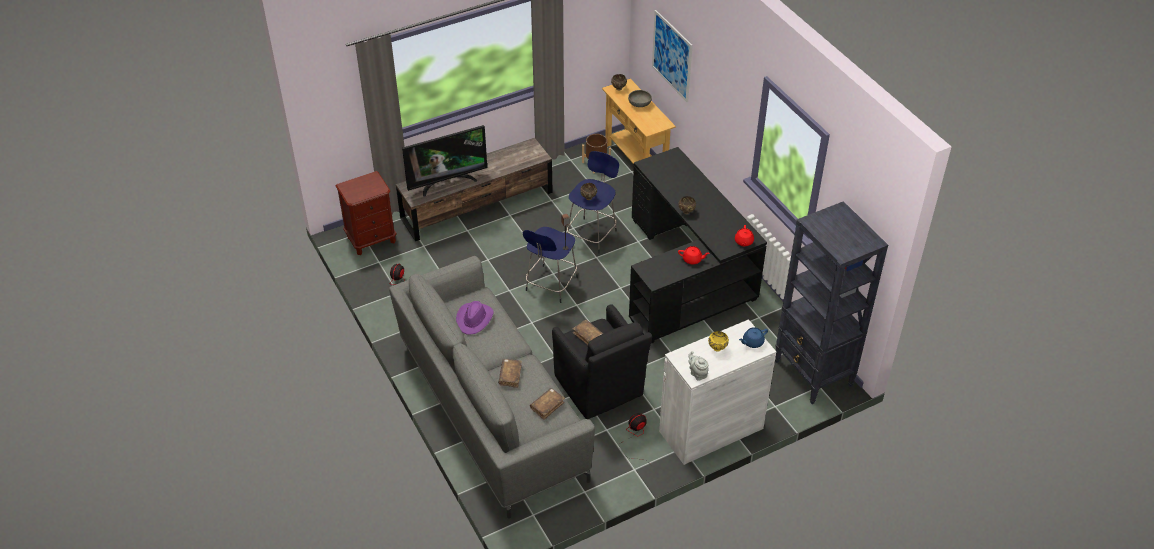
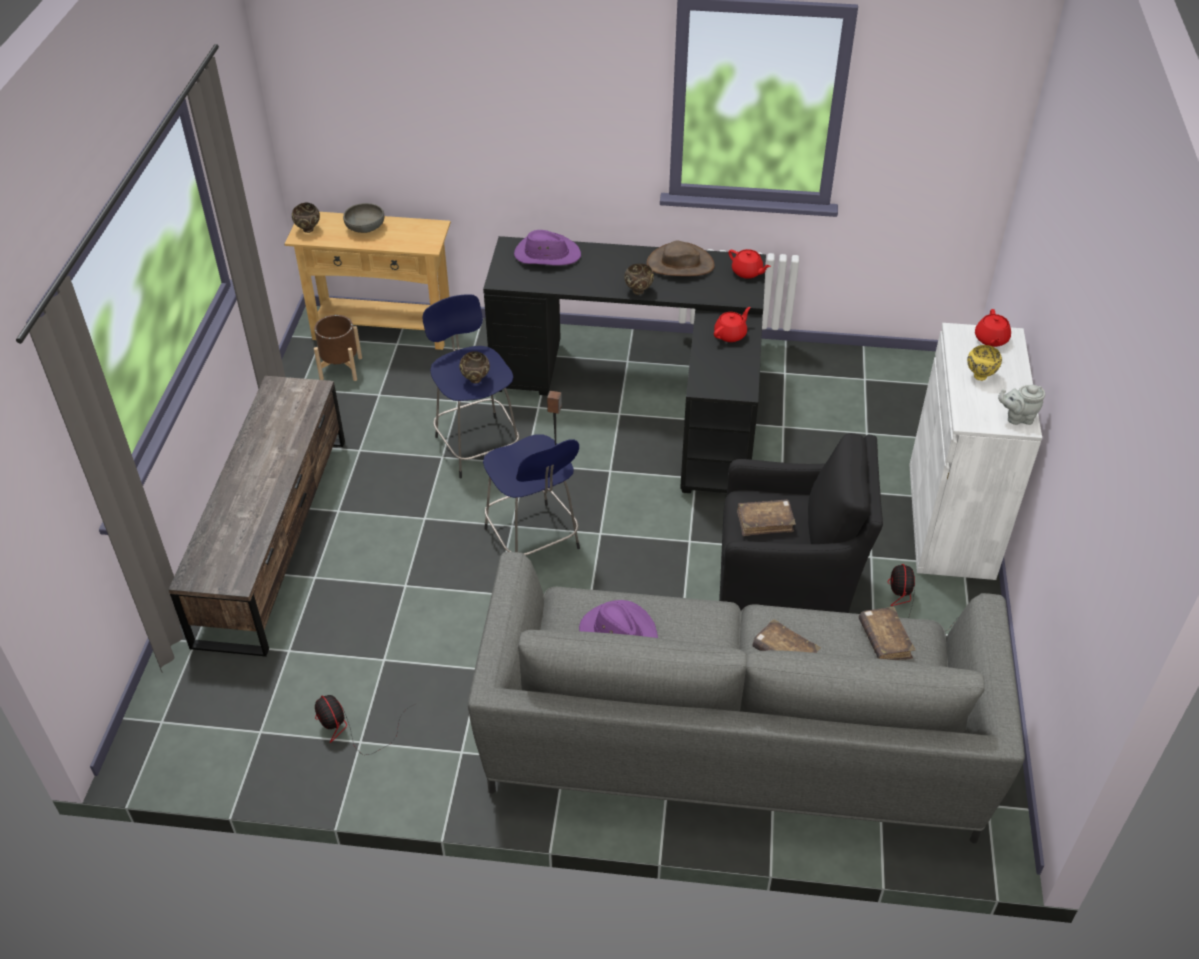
camera: 55 degrees left, 0 degrees up
(371, 239) = (196, 715): brown nightstand -> none
(447, 182) = (243, 522): television -> none
(672, 56) = (409, 104): picture -> none
(681, 169) = (547, 254): none -> purple hat
(723, 216) = (680, 264): none -> brown hat
(752, 342) = (991, 339): blue teapot -> red teapot
(813, 374) = (921, 379): black bookcase -> none

